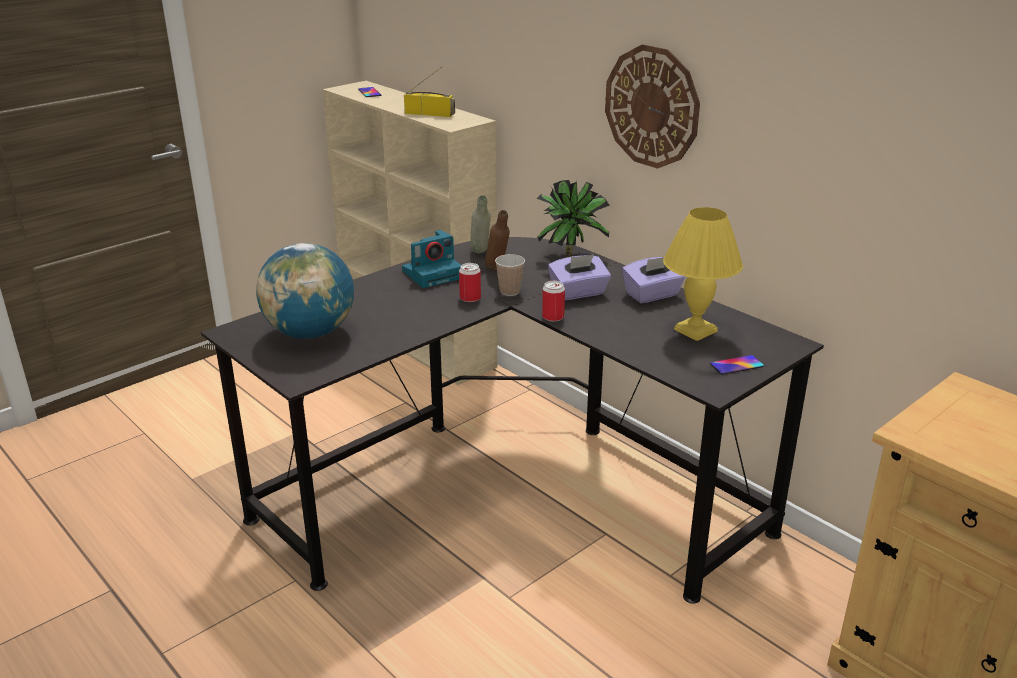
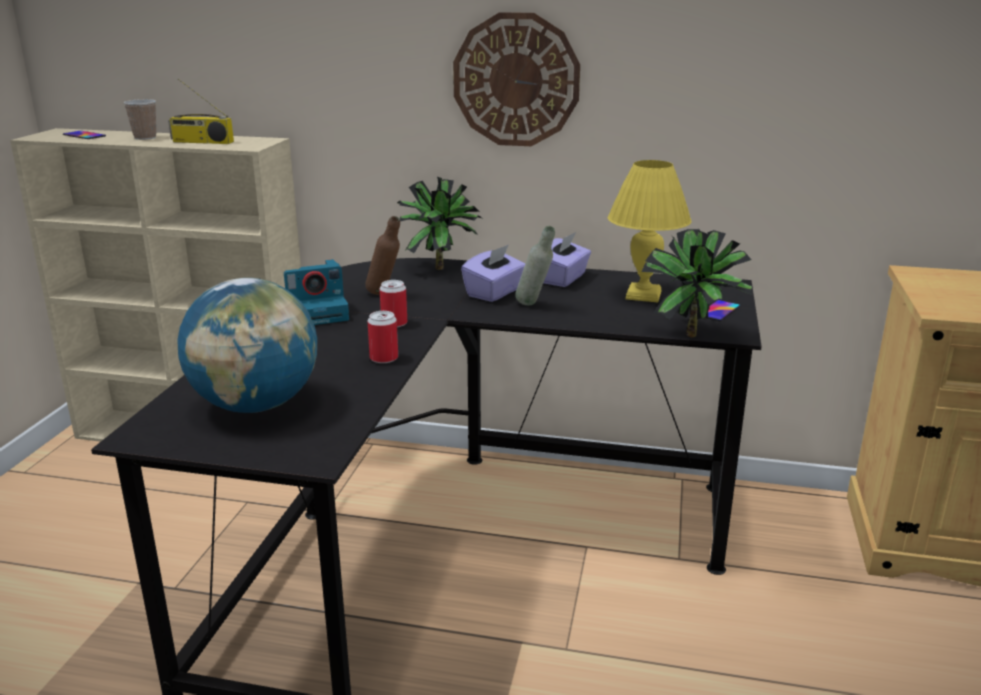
camera: 35 degrees left, 5 degrees down
(430, 114) = (201, 142): radio -> radio turned 150 degrees counterclockwise
(433, 274) = (317, 313): camera -> camera turned 45 degrees clockwise
(480, 254) = (343, 285): grey bottle -> grey bottle (534, 305)
(510, 291) = (426, 308): cup -> cup (145, 137)
(553, 317) = (504, 317): can -> can (384, 358)
(672, 382) = (694, 338): none -> potted plant

